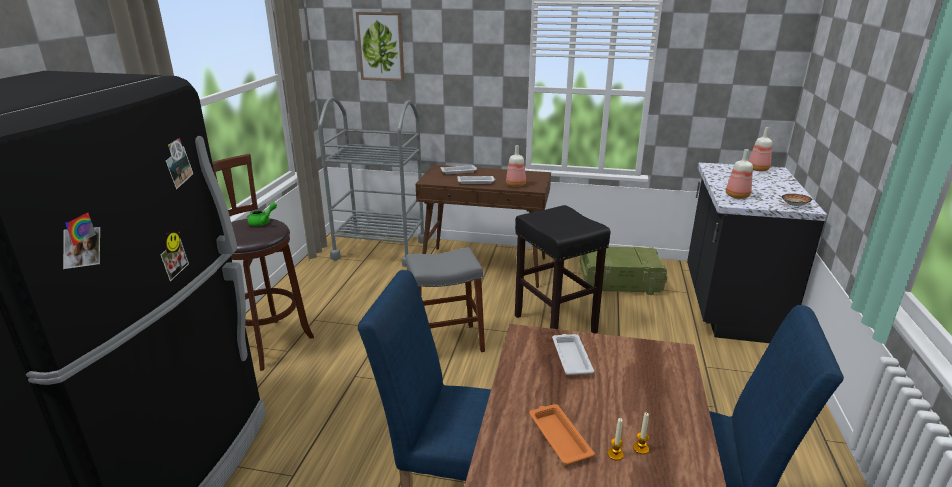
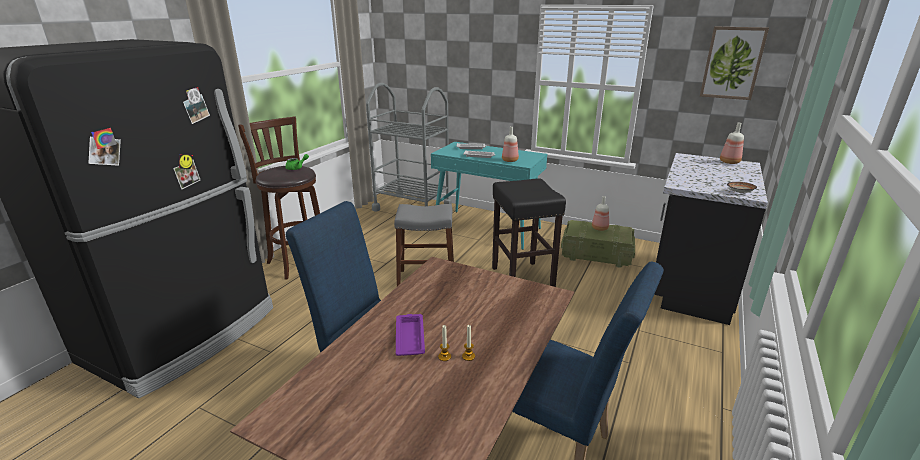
camera: 15 degrees right, 0 degrees up
(381, 46) = (423, 44): picture -> picture (732, 63)
(485, 267) = (487, 229): brown console table -> turquoise console table
(559, 436) = (410, 337): orange tray -> purple tray
(571, 357) = (462, 285): white tray -> none
(736, 196) = (688, 180): bottle -> bottle (599, 228)

